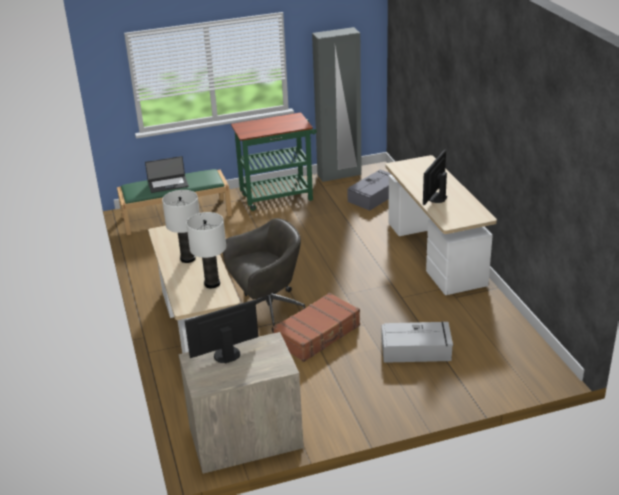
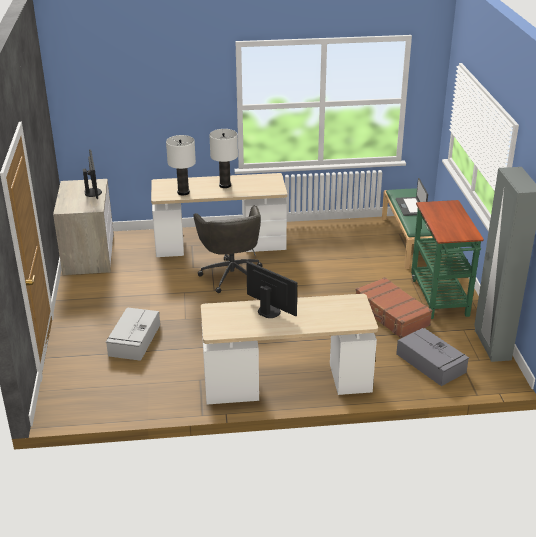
camera: 100 degrees right, 0 degrees up
(318, 335) = (184, 295): brown suitcase -> brown suitcase (391, 315)

